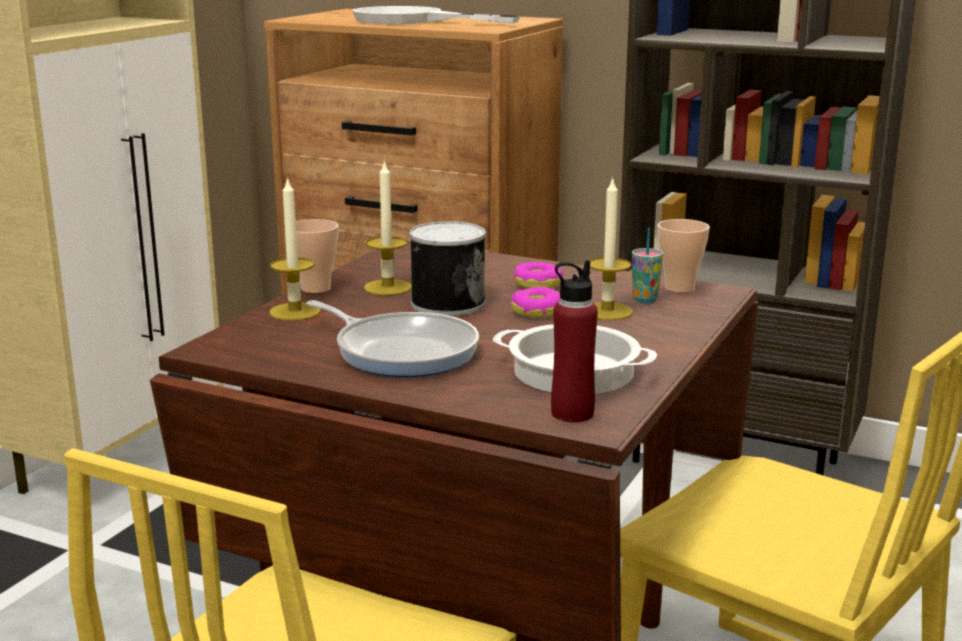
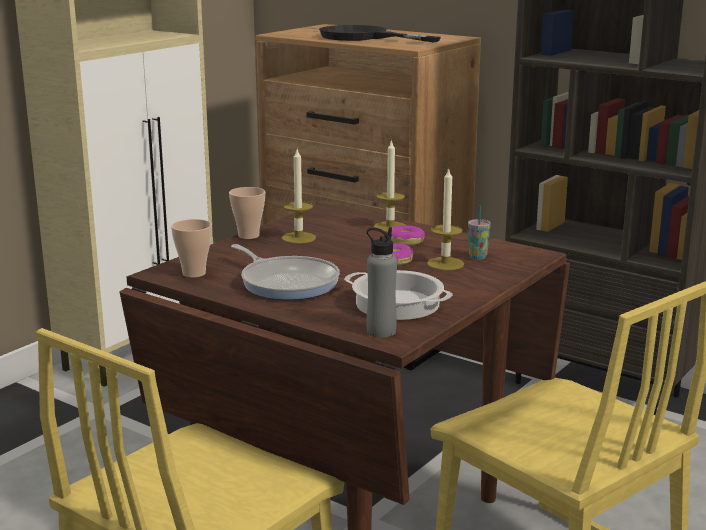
camera: 10 degrees right, 0 degrees up
(295, 312) = (227, 251): candle -> candle (390, 227)
(413, 21) = (364, 37): white frying pan -> black frying pan
(446, 303) = (334, 251): can -> none
(572, 413) = (381, 331): red bottle -> grey bottle
(679, 288) = (508, 250): cup -> cup (194, 273)

